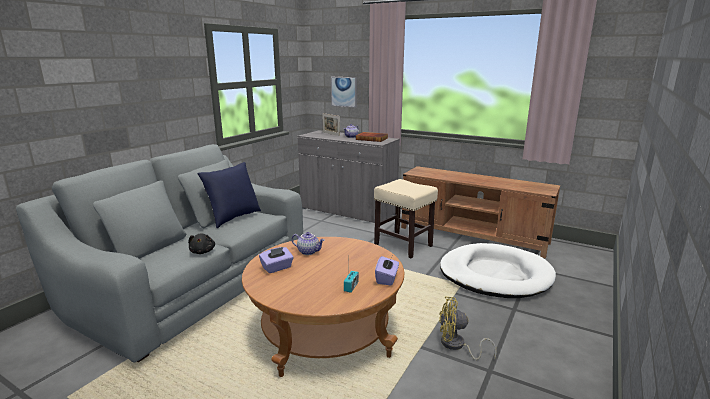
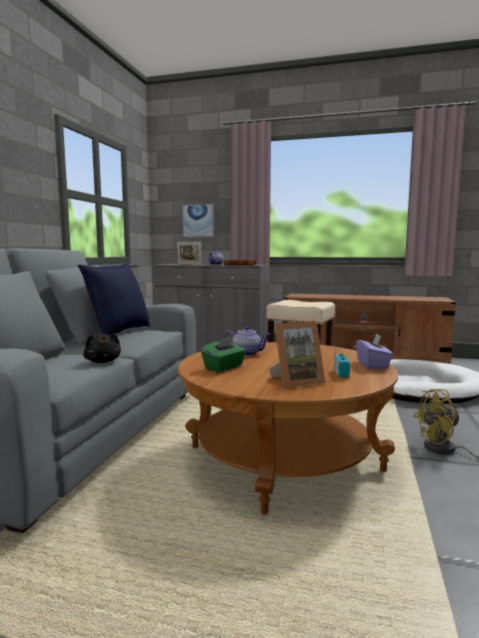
camera: 15 degrees left, 10 degrees down
(277, 268) = (224, 367): purple tissue box -> green tissue box
(310, 292) = (296, 381): none -> picture frame

